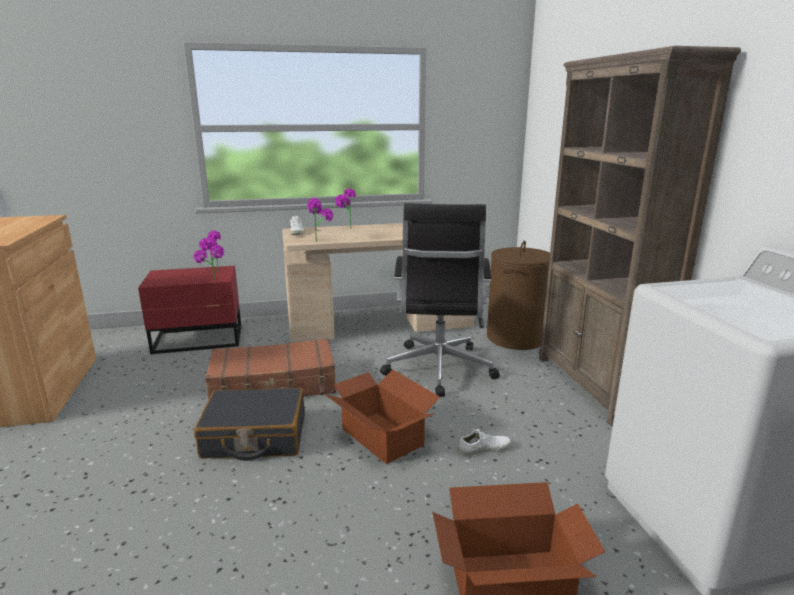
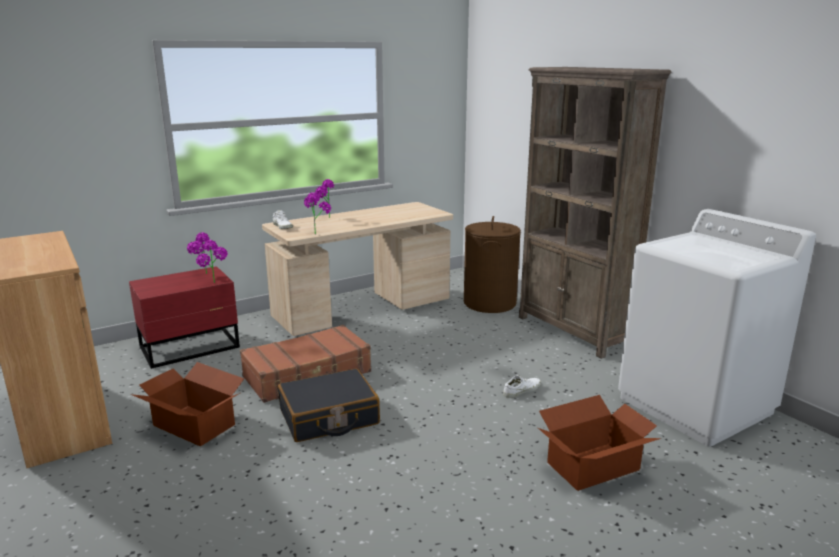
camera: 20 degrees left, 0 degrees up
(382, 436) = (437, 396): cardboard box -> cardboard box (194, 424)
(438, 370) = (444, 339): black office chair -> none

